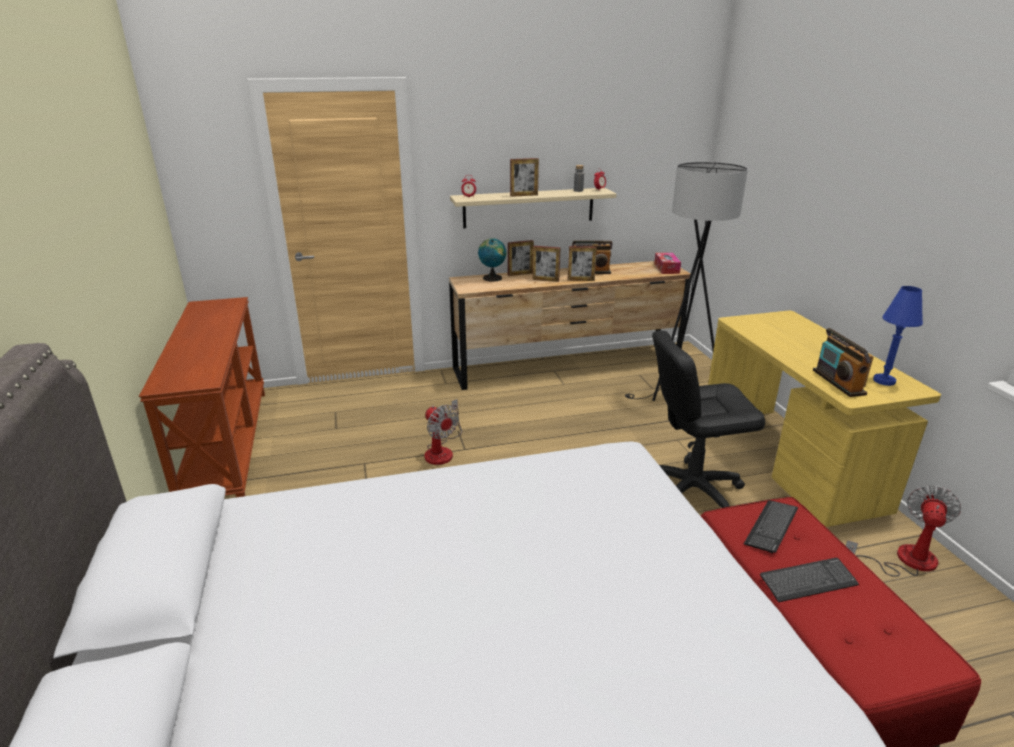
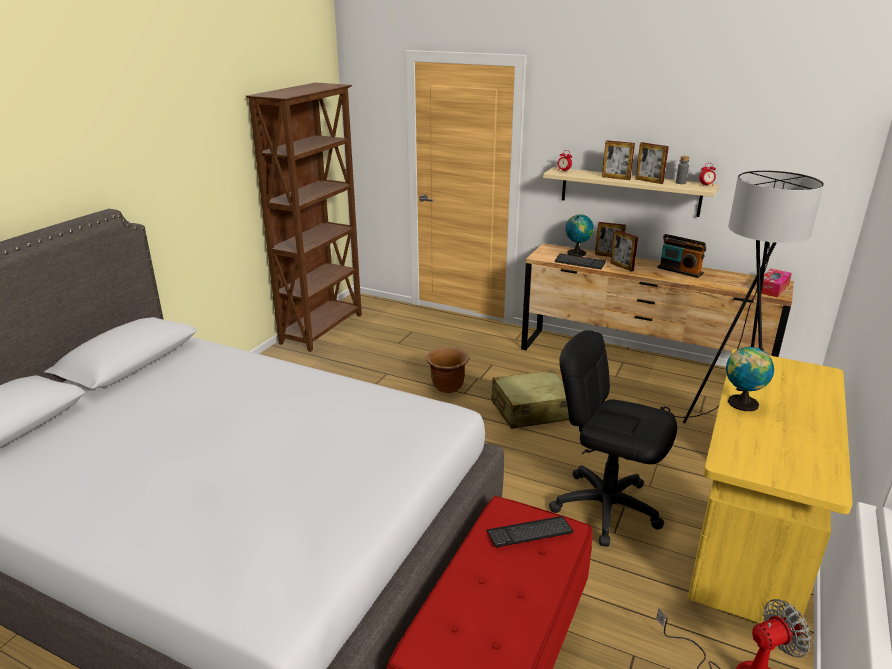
camera: 40 degrees right, 0 degrees up
(225, 446) = (323, 329): brown console table -> brown bookcase
(442, 450) = (447, 387): fan -> brown planter
(540, 439) = (531, 410): none -> beige suitcase
(581, 280) = (656, 275): picture frame -> picture frame (649, 181)
(788, 354) = (741, 404): none -> globe
(808, 581) = (491, 579): keyboard -> keyboard (580, 262)
(838, 382) = (743, 446): radio -> none
(884, 381) = (803, 466): blue table lamp -> none

